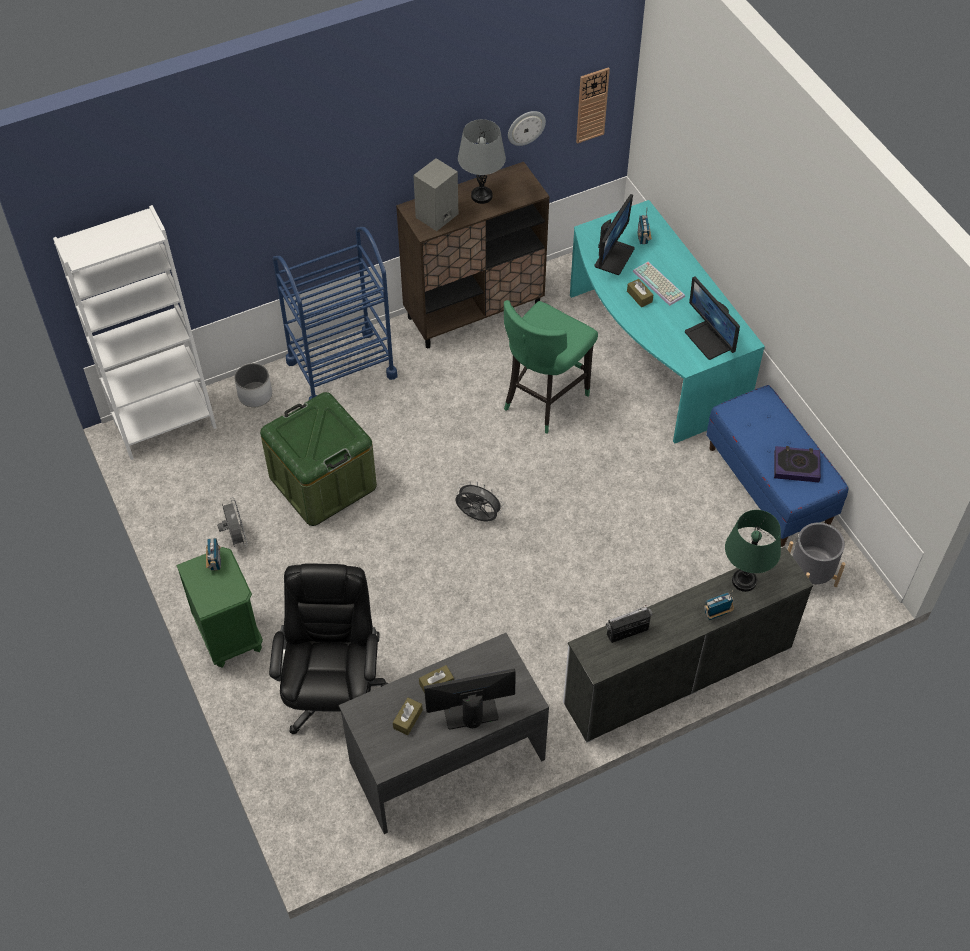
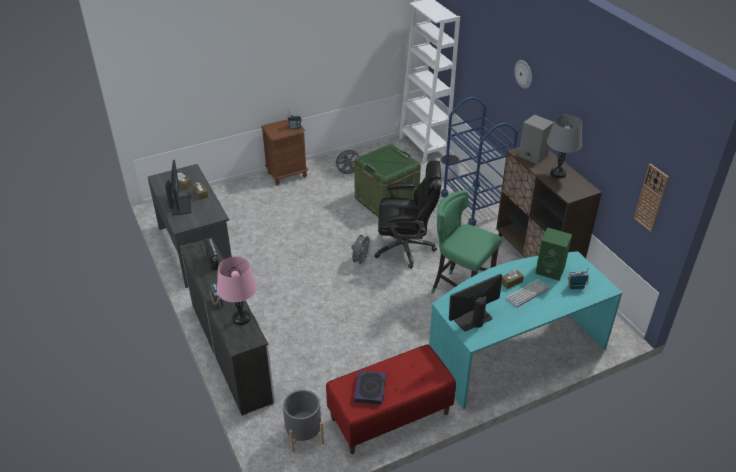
camera: 90 degrees right, 15 degrees down
(228, 634) = (287, 174): green nightstand -> brown nightstand
(334, 693) = (246, 209): black office chair -> black office chair (405, 247)
(526, 127) = (611, 167): wall clock -> wall clock (524, 74)
(613, 256) = (550, 270): monitor -> green speaker
(744, 581) = (241, 318): green table lamp -> pink table lamp
(769, 485) = (390, 416): blue bench -> red bench

